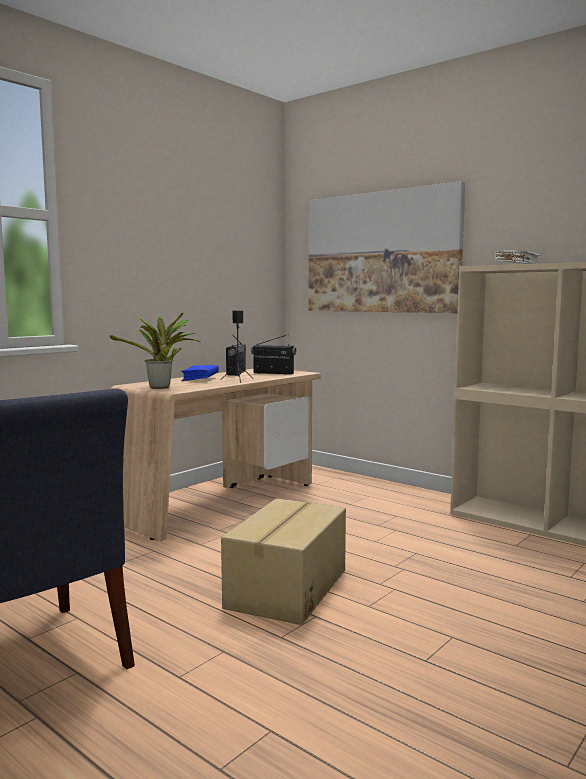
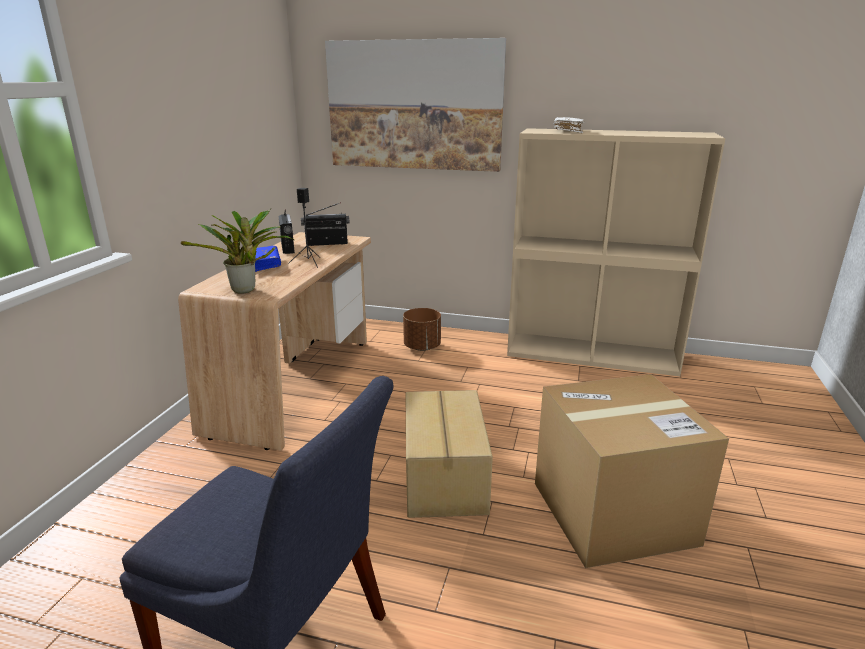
camera: 25 degrees left, 15 degrees up
(365, 495) = (422, 347): none -> brown planter
(441, 655) = (613, 513): none -> cardboard box

